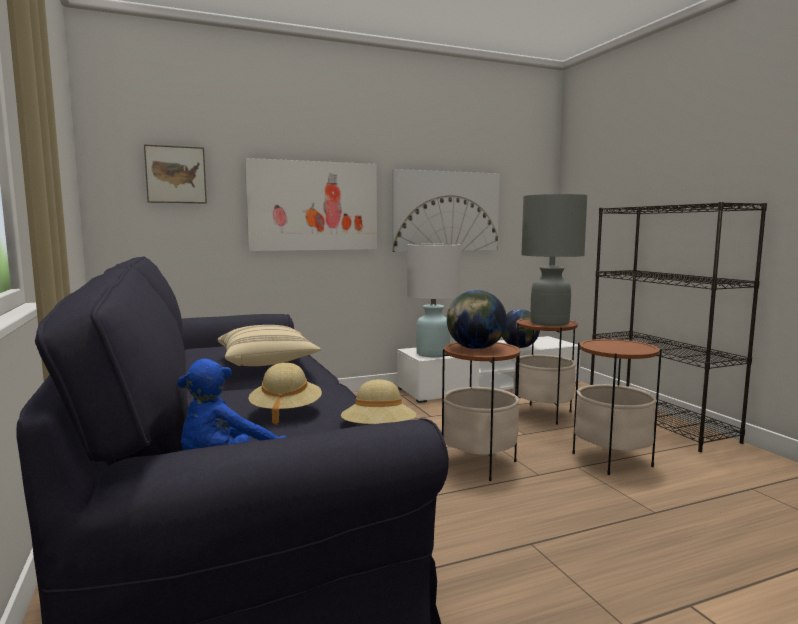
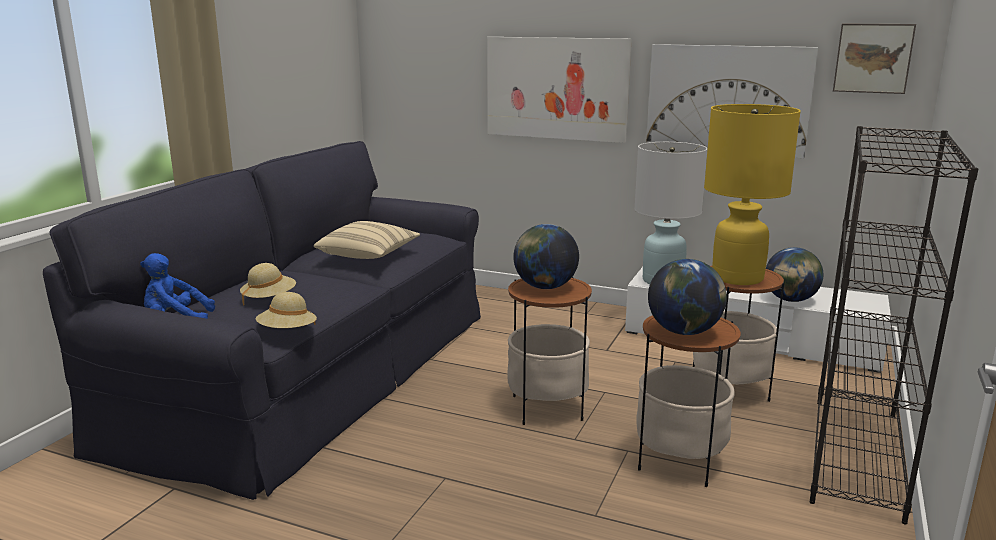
camera: 45 degrees right, 10 degrees up
(176, 175) = (429, 55): picture -> picture (873, 58)
(549, 323) = (737, 278): grey table lamp -> yellow table lamp
(623, 348) = (684, 331): none -> globe

